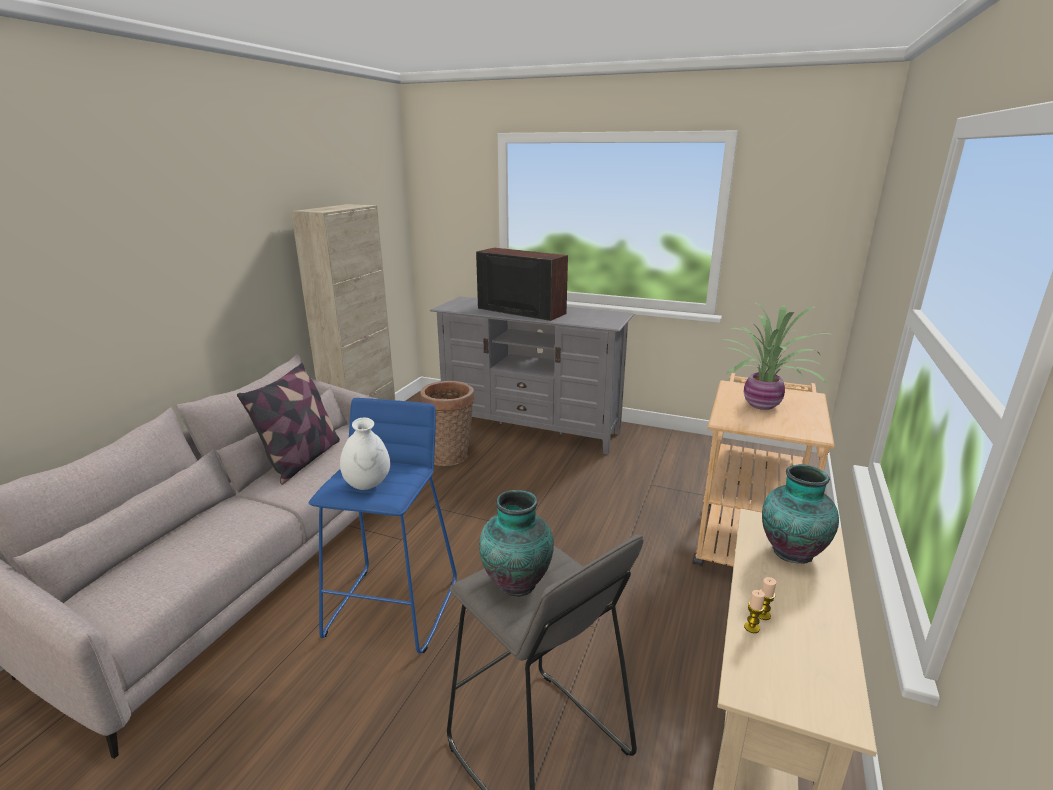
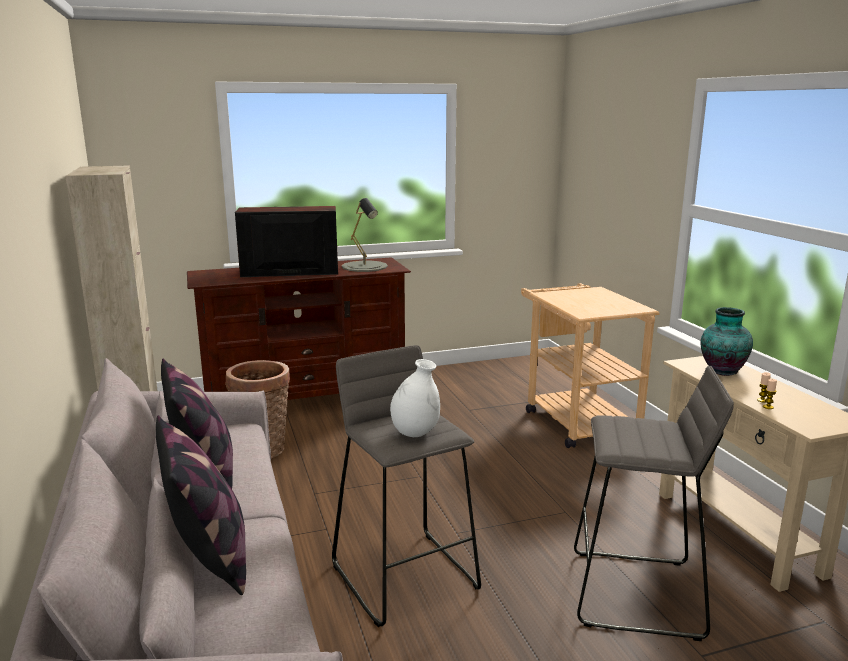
camera: 40 degrees left, 5 degrees down
(206, 522) = (210, 557): none -> pillow
(393, 608) = (406, 576): blue stool -> grey stool
(517, 581) = (633, 438): vase -> none
(531, 428) = (306, 401): grey tv stand -> brown tv stand
(588, 317) = (364, 266): none -> grey table lamp
(762, 406) = (585, 301): potted plant -> none

